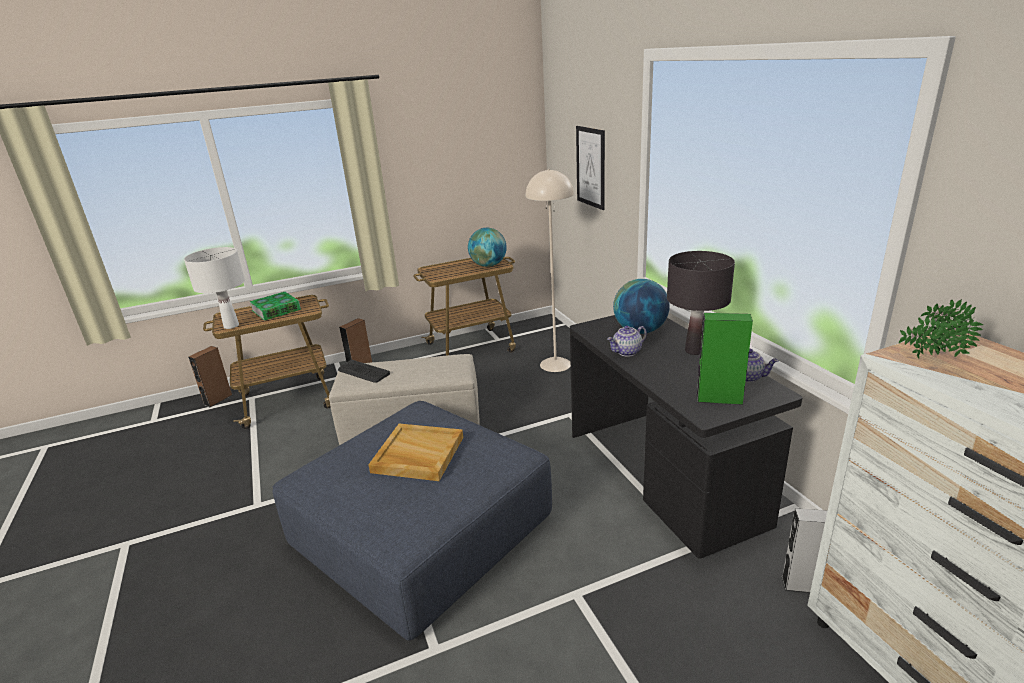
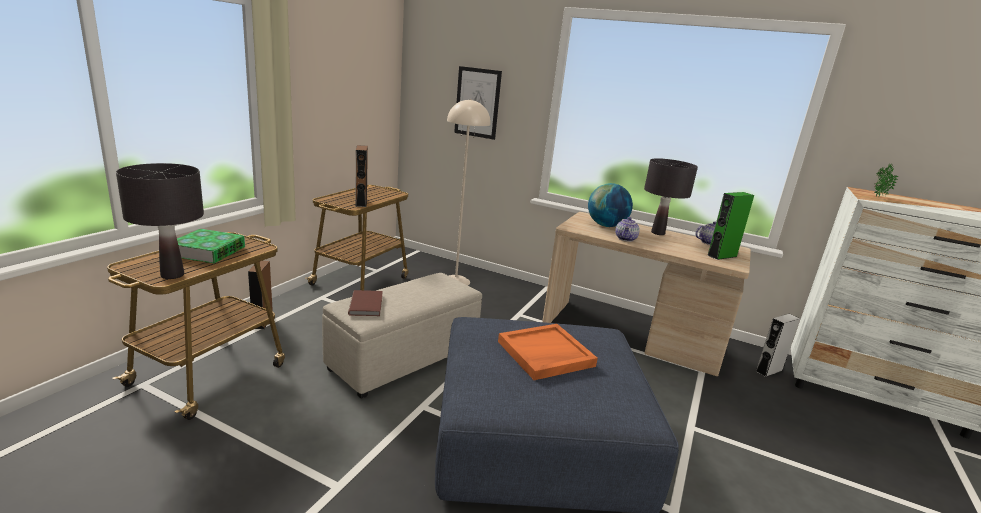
camera: 45 degrees left, 5 degrees down
(218, 399) = (83, 401): brown speaker -> brown speaker (361, 203)
(231, 326) = (172, 275): white table lamp -> black table lamp
(363, 372) = (367, 304): keyboard -> brown book
(417, 455) = (545, 354): beige tray -> orange tray
(488, 265) = (383, 194): globe -> none
(664, 476) = (631, 337): black desk -> beige desk

